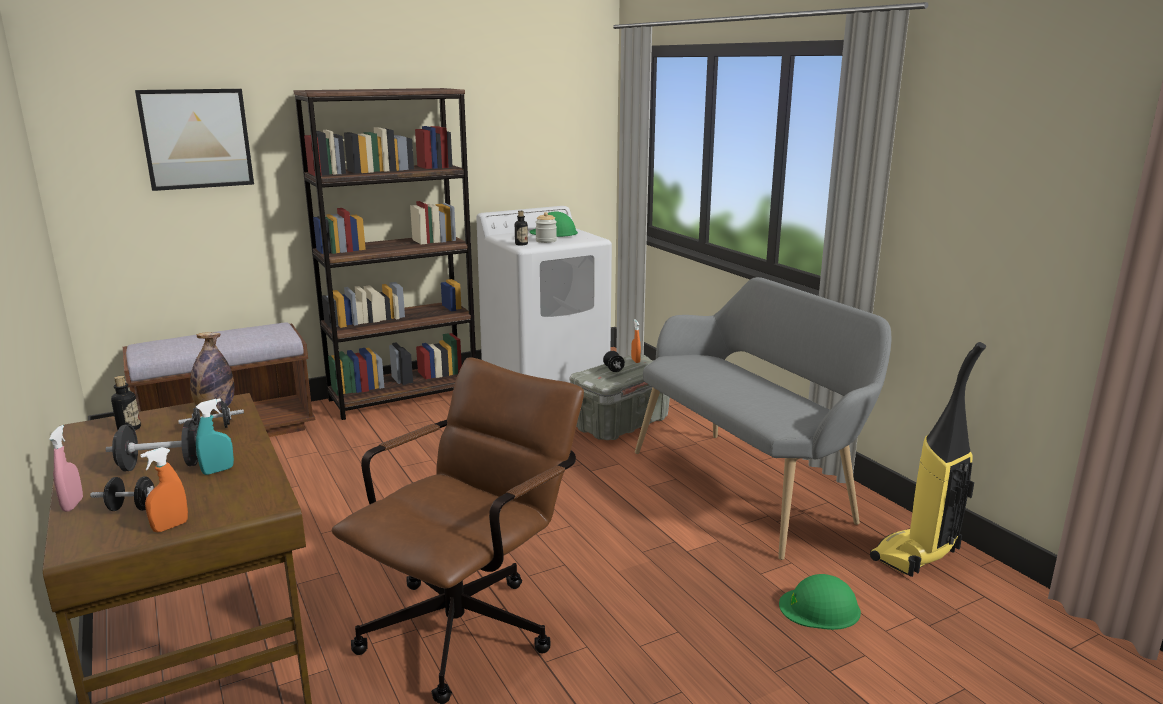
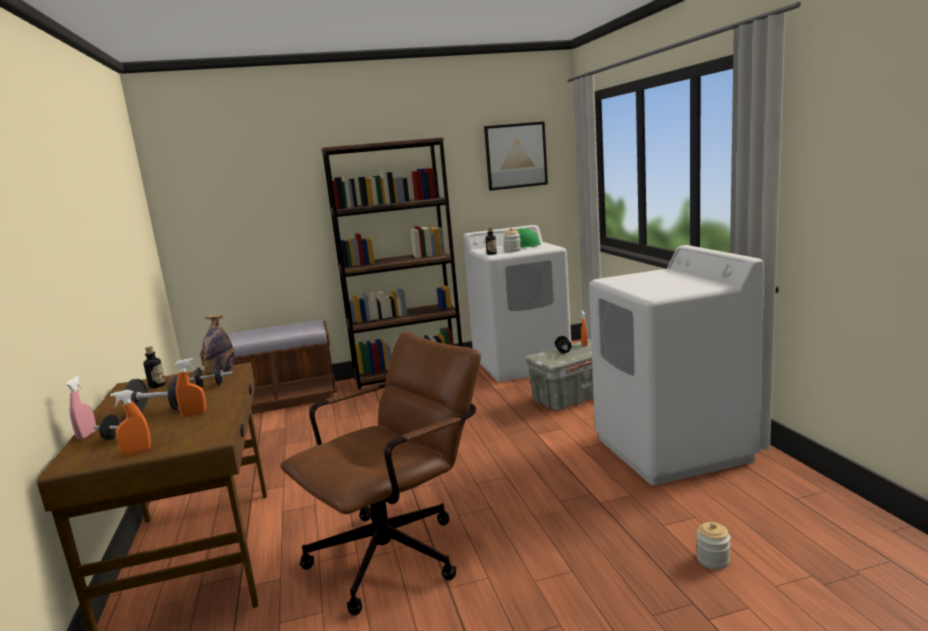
camera: 15 degrees right, 5 degrees down
(196, 139) = (255, 188): picture -> picture (516, 156)
(218, 470) = (194, 414): turquoise spray bottle -> orange spray bottle
(749, 485) = (672, 449): grey bench -> white washing machine
(820, 608) = (712, 560): green hard hat -> jar
(916, 556) = (823, 518): vacuum cleaner -> none

